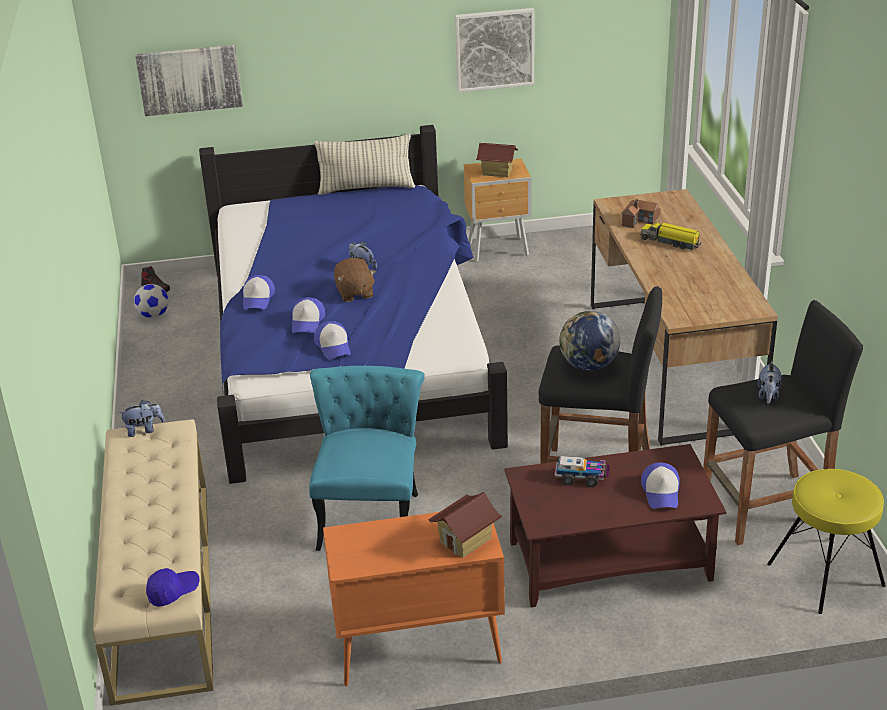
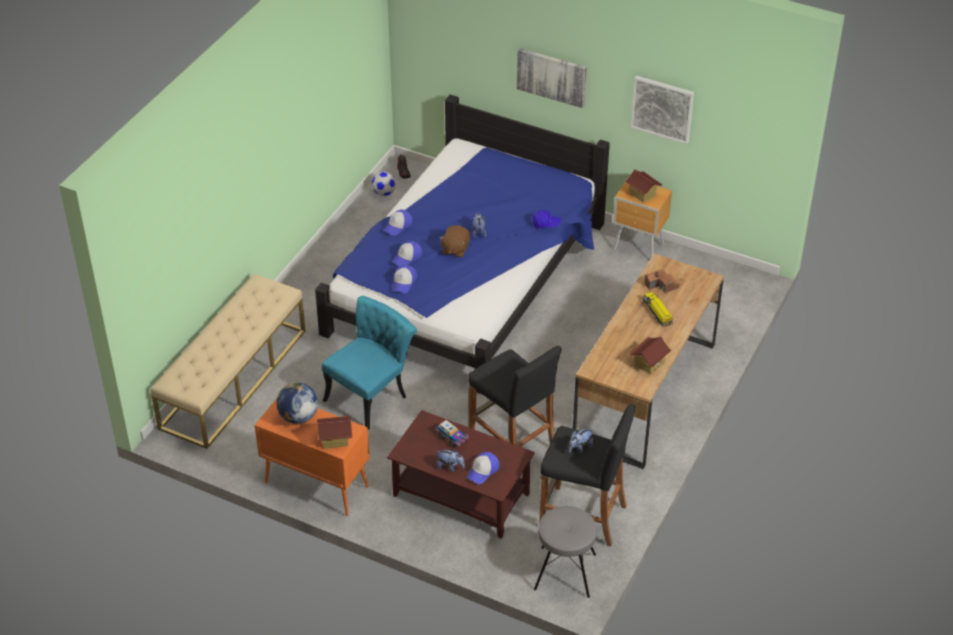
camera: 35 degrees right, 10 degrees up
(144, 430) = (270, 284): plush toy -> plush toy (450, 467)
(173, 592) = (198, 388): blue cap -> blue cap (546, 224)
(189, 79) = (451, 48): picture -> picture (552, 76)
(366, 188) = (549, 167): pillow -> none
(588, 366) = (508, 373): globe -> globe (298, 417)
(728, 286) = (649, 364): none -> toy house
(826, 574) = (565, 572): yellow stool -> grey stool

